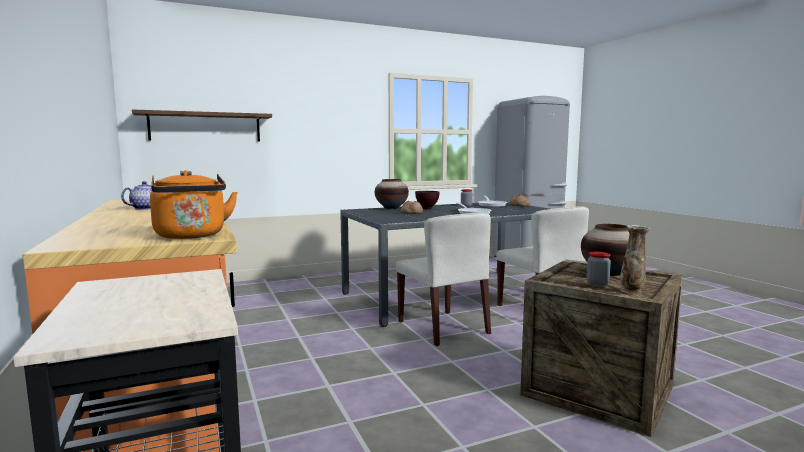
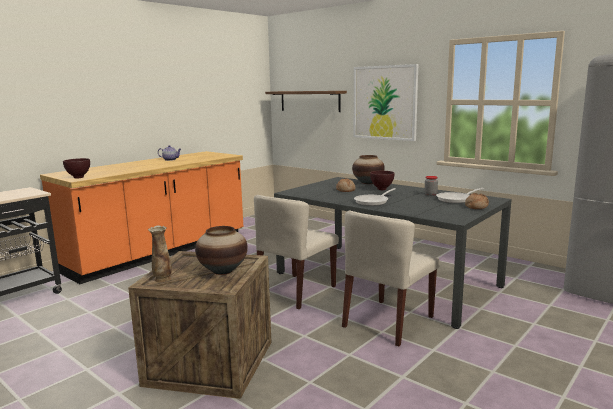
camera: 65 degrees right, 5 degrees up
(191, 236) = (78, 177): orange kettle -> brown bowl
(322, 130) = (384, 102): none -> picture
(597, 283) = (183, 269): jar -> none

